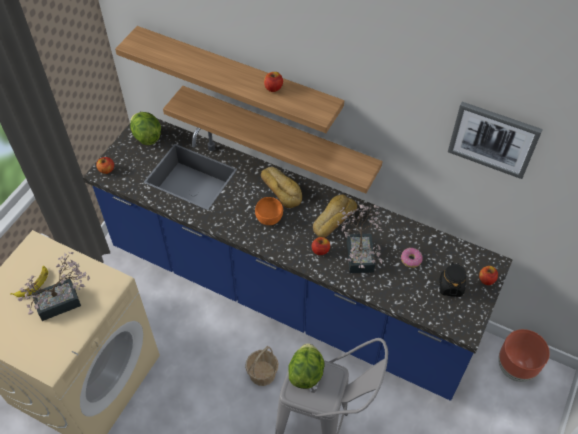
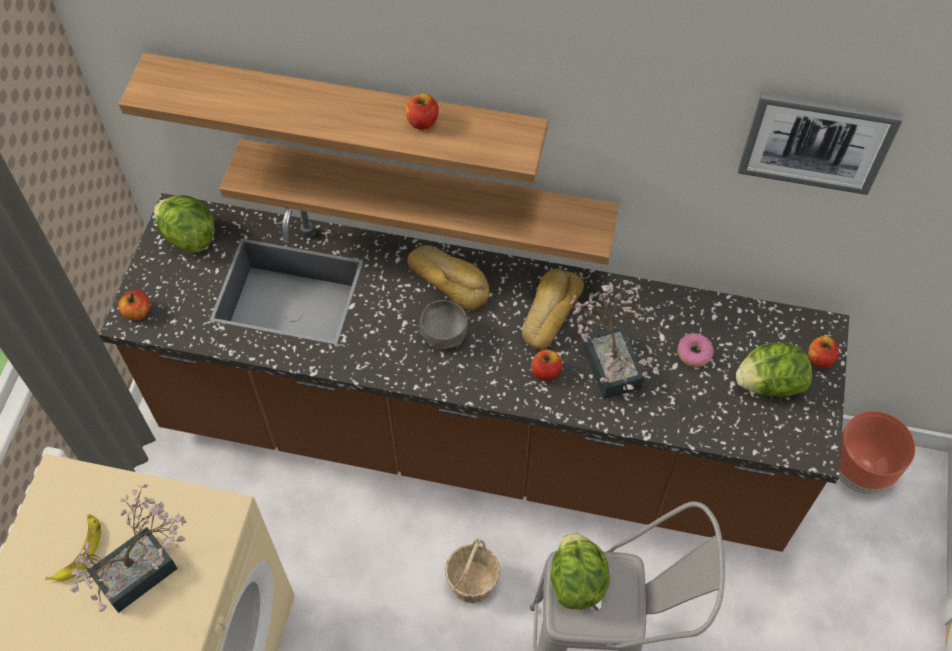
camera: 15 degrees left, 5 degrees up
(269, 217) = (444, 334): orange bowl -> grey bowl
(289, 294) = (476, 438): blue counter -> brown counter
(450, 286) = (769, 383): black jar -> lettuce

